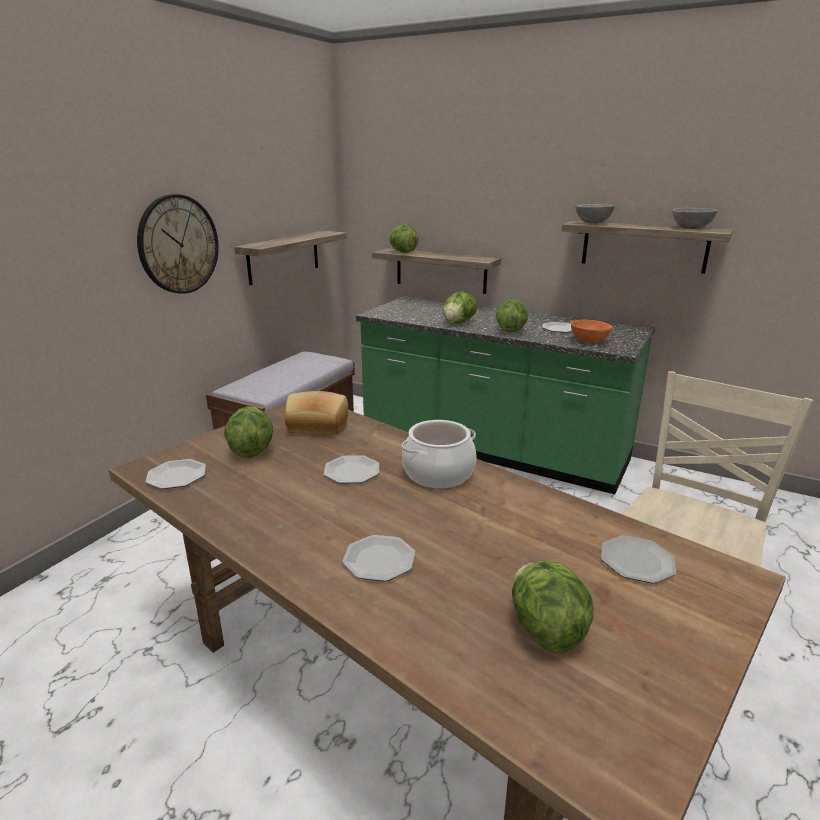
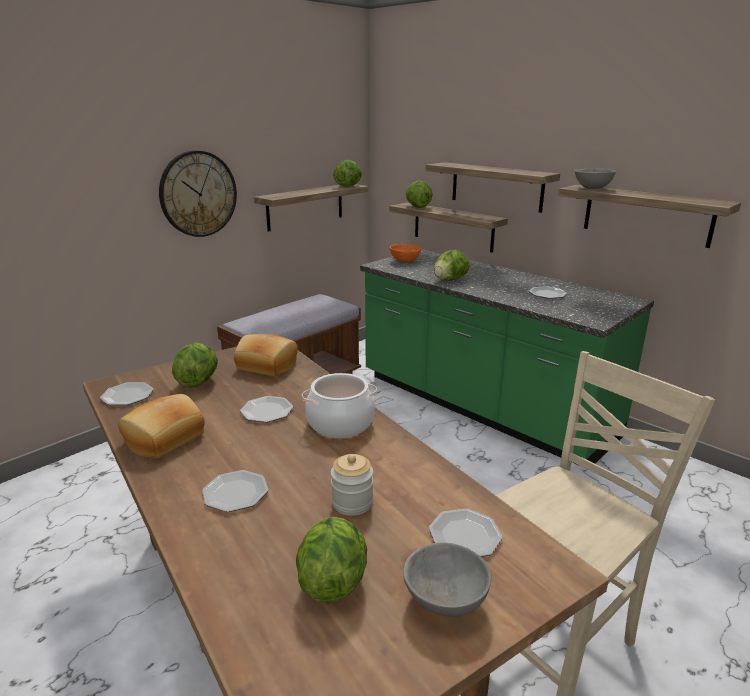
camera: 15 degrees right, 0 degrees up
(257, 516) = (165, 439): none -> bread
(487, 227) = (496, 186): none -> shelf
(508, 549) = (352, 502): none -> jar
(510, 331) = (495, 292): lettuce -> lettuce (348, 186)
(589, 341) = (567, 310): orange bowl -> orange bowl (405, 261)
(691, 228) = (693, 199): grey bowl -> grey bowl (445, 602)

